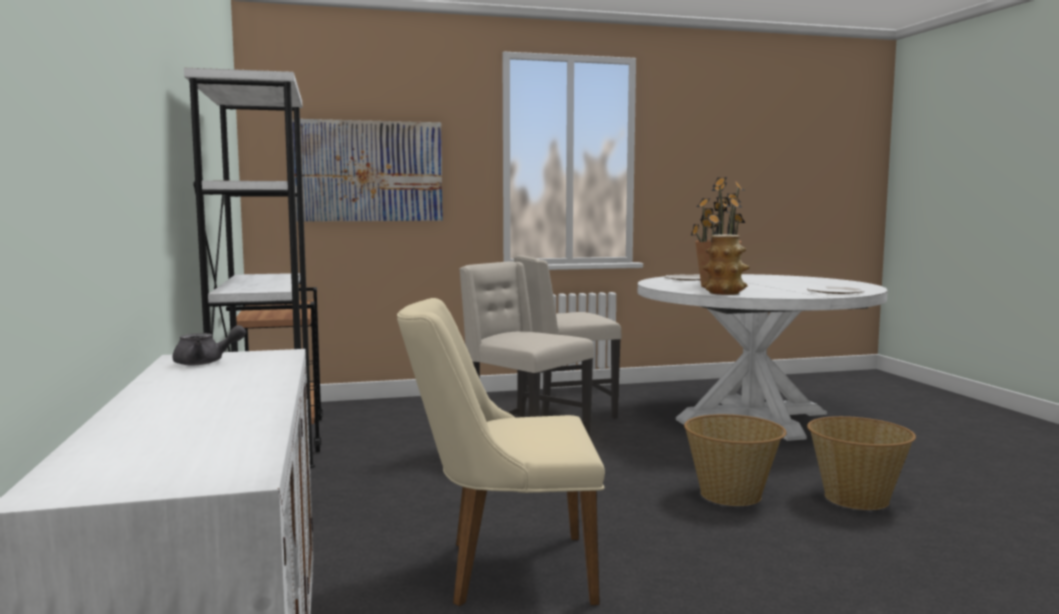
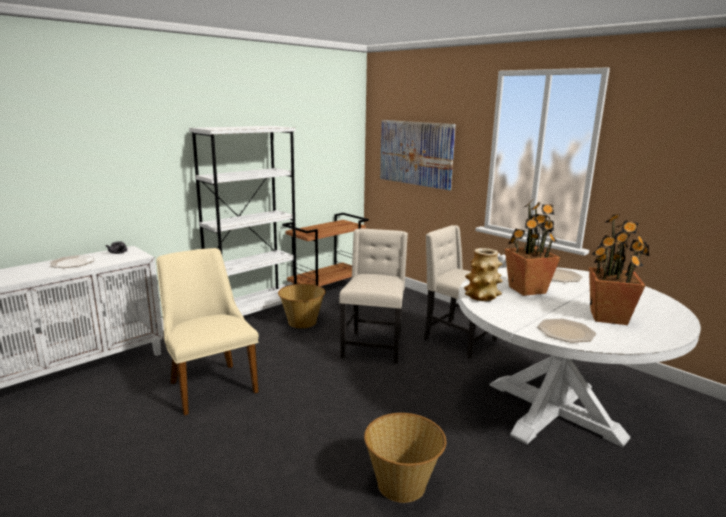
camera: 60 degrees right, 10 degrees up
(199, 389) = (72, 263): none -> plate
(732, 495) = (360, 428): basket -> basket (302, 322)
(806, 284) = (609, 317): none -> potted plant

